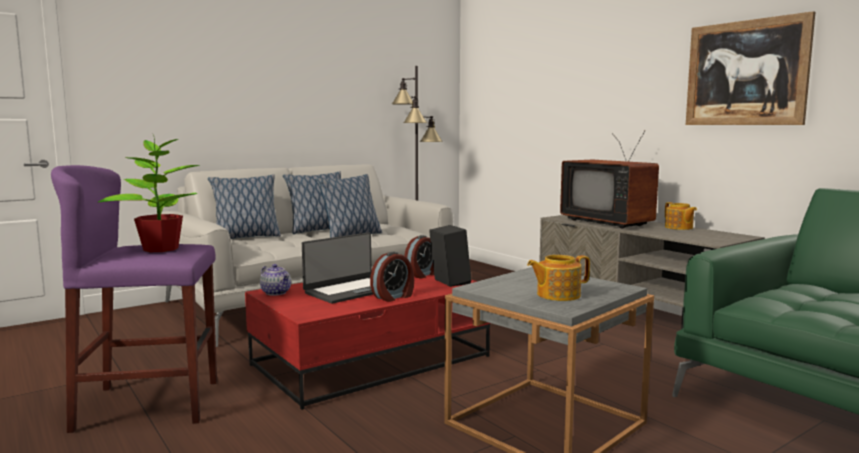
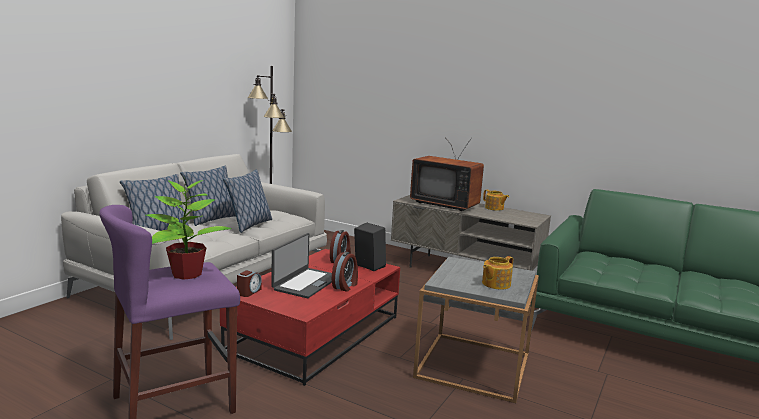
camera: 25 degrees left, 5 degrees up
(276, 292) = (249, 292): teapot -> alarm clock
(745, 73) = (542, 104): picture -> none

